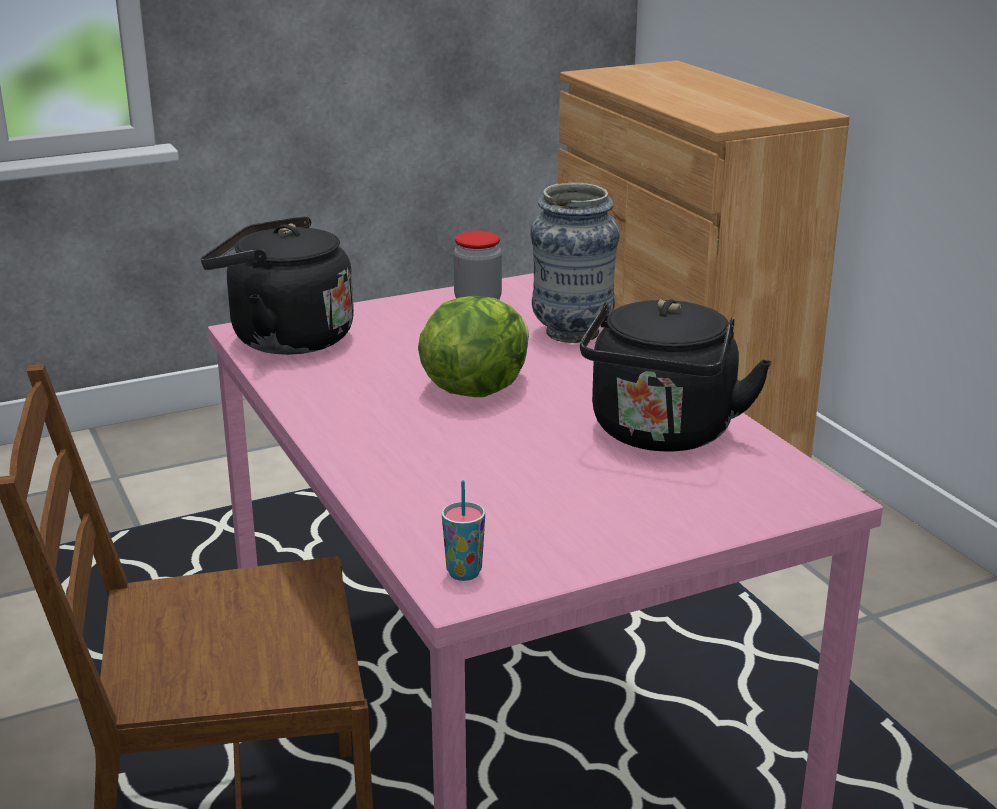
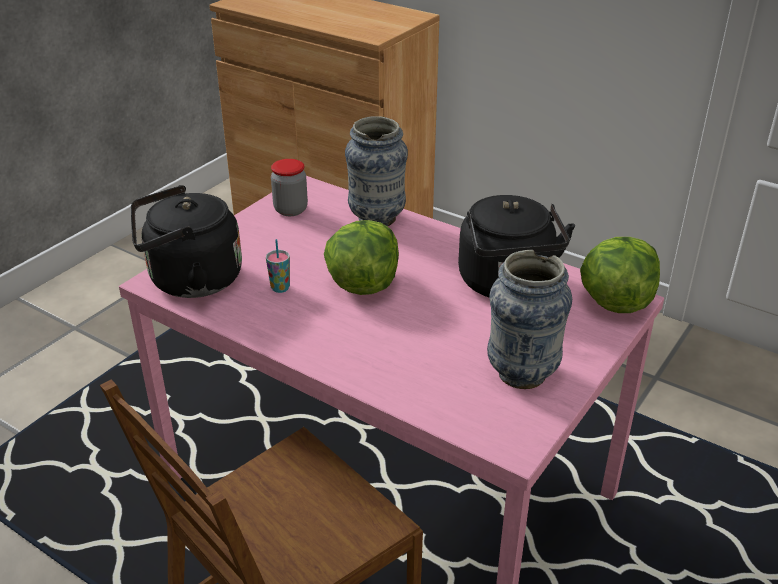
camera: 30 degrees left, 10 degrees up
(464, 573) = (504, 432): cup -> cup (280, 288)
(563, 525) = (522, 373): none -> vase
(797, 490) = (615, 301): none -> lettuce

